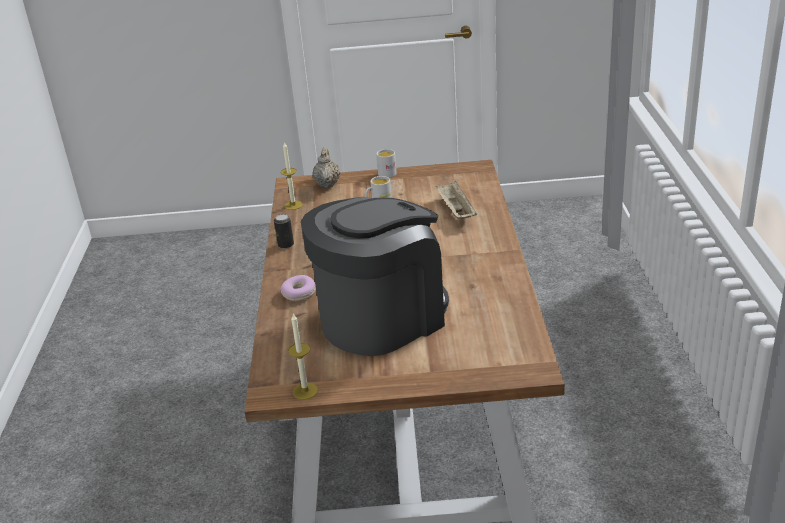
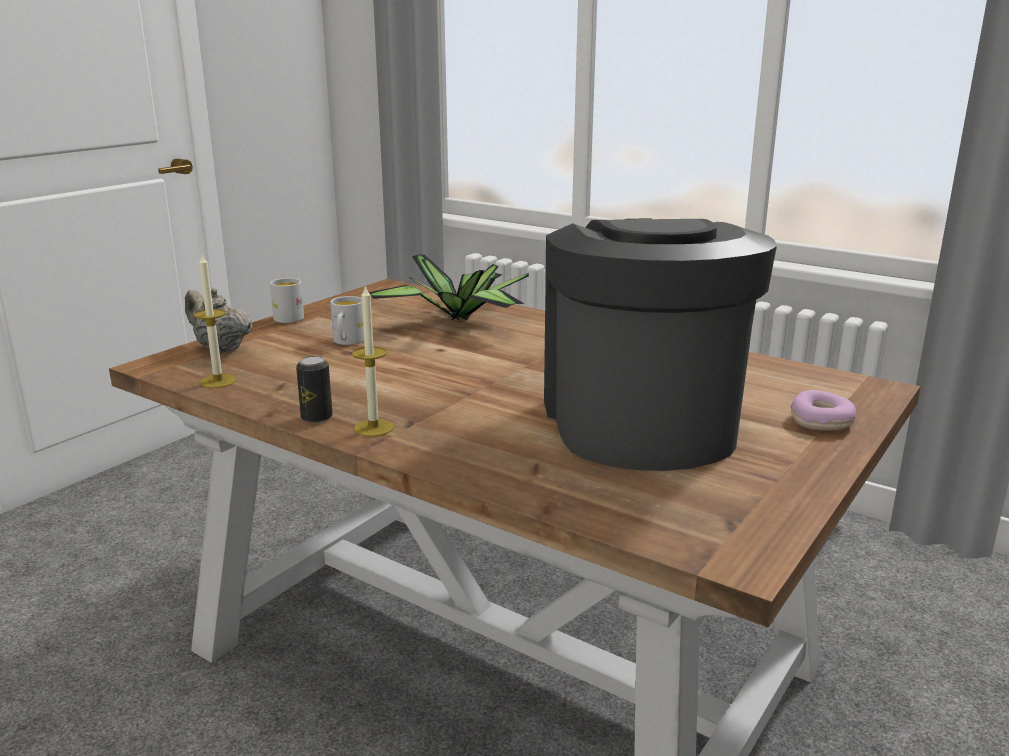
camera: 55 degrees left, 10 degrees down
(299, 293) = (476, 450): donut -> donut (821, 421)
(305, 391) = (769, 528): candle -> candle (373, 428)
(455, 211) = (460, 319): beige tray -> potted plant

